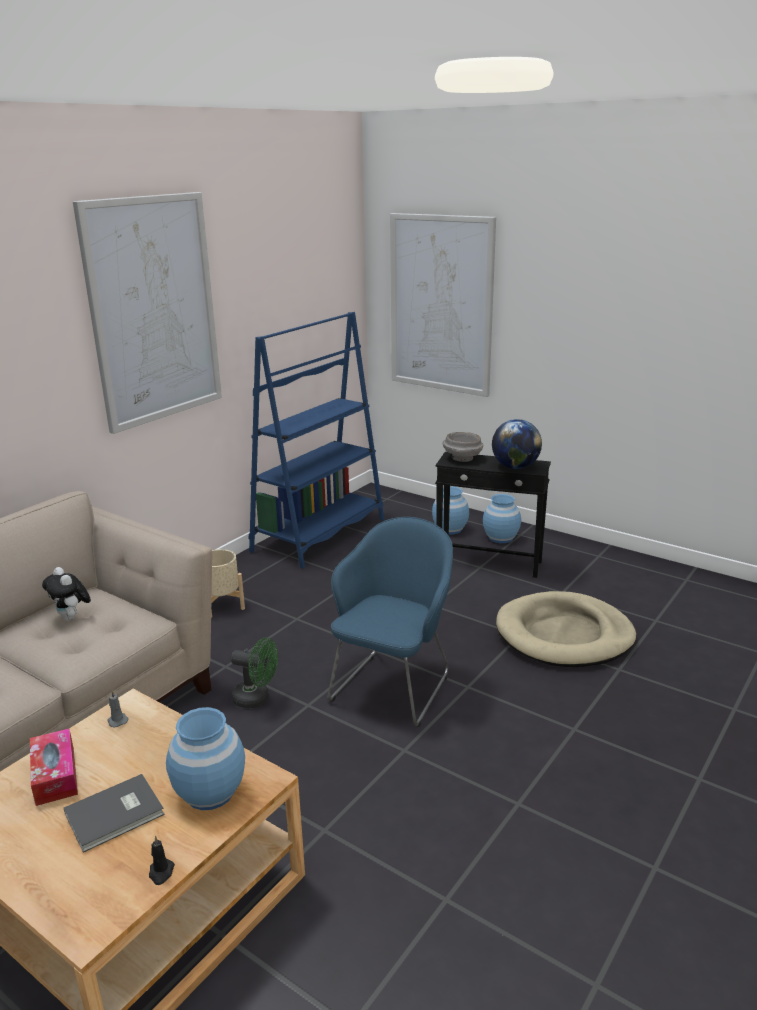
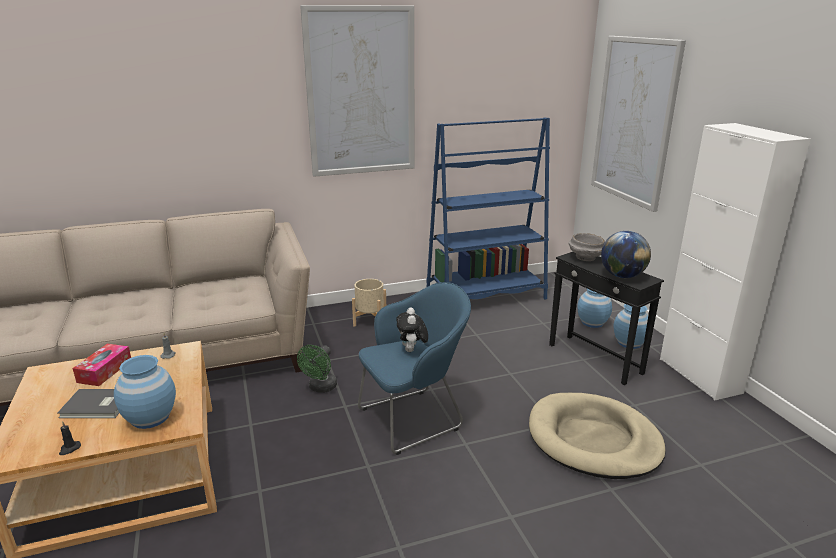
camera: 35 degrees right, 0 degrees up
(72, 618) = (225, 289): plush toy -> plush toy (412, 350)
(257, 698) = (320, 388): green fan -> green fan turned 60 degrees clockwise
(582, 547) = (699, 375): none -> white cabinet

